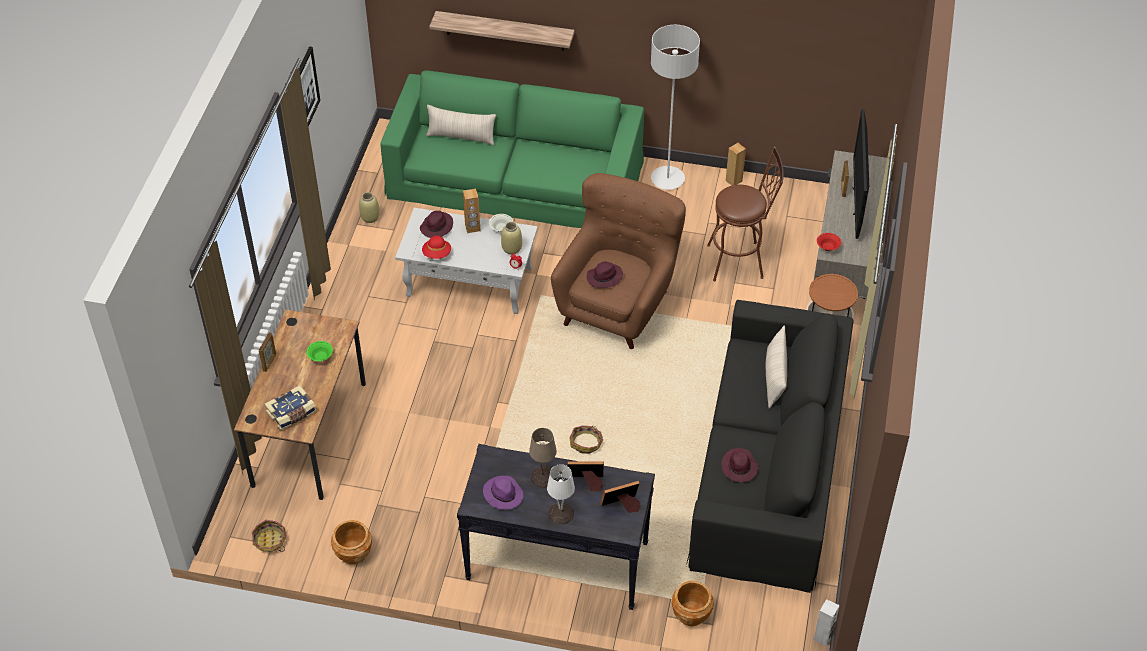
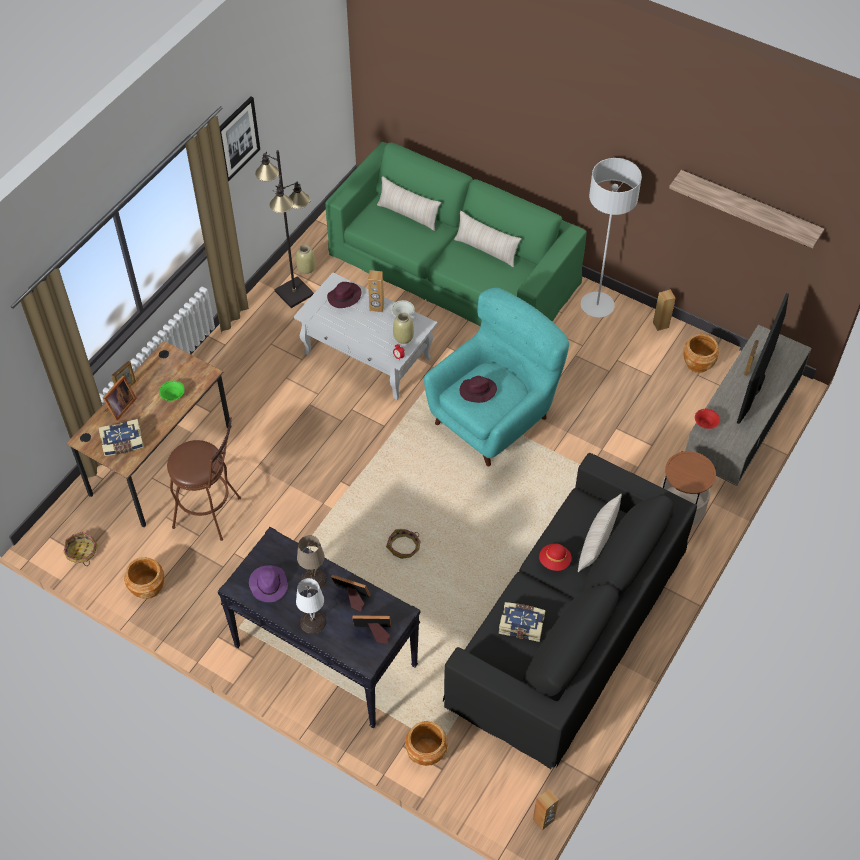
camera: 20 degrees right, 5 degrees up
(271, 382) = (119, 407): none -> picture frame
(369, 242) = (294, 292): none -> black floor lamp
(437, 254) = (332, 323): red hat -> red hat (554, 561)
(505, 31) = (469, 123): shelf -> shelf (748, 209)
(552, 150) = (486, 250): none -> beige pillow
(617, 304) = (494, 417): brown armchair -> turquoise armchair
(739, 467) = (522, 624): purple hat -> book
(741, 261) = (632, 408): brown stool -> brown stool (212, 514)
(782, 206) = (697, 363): none -> brown planter
(823, 637) = (543, 820): white speaker -> brown speaker

